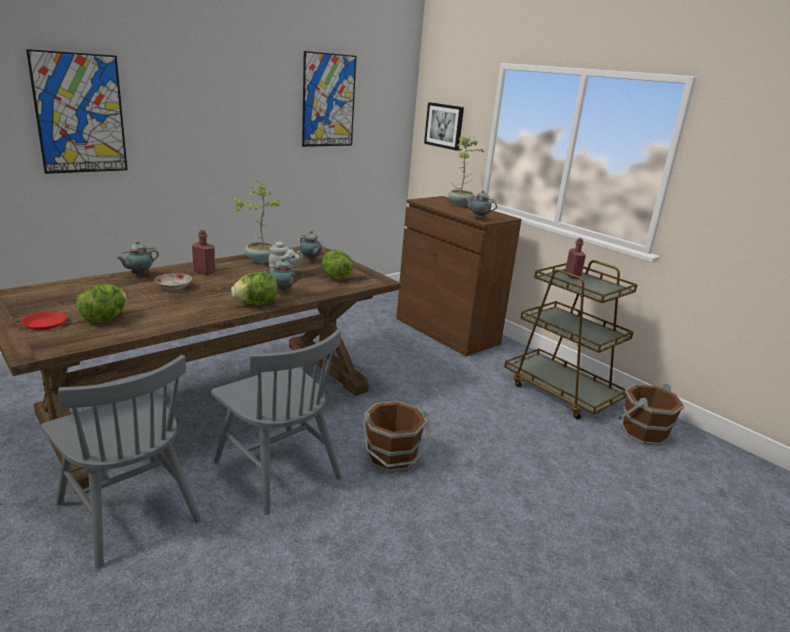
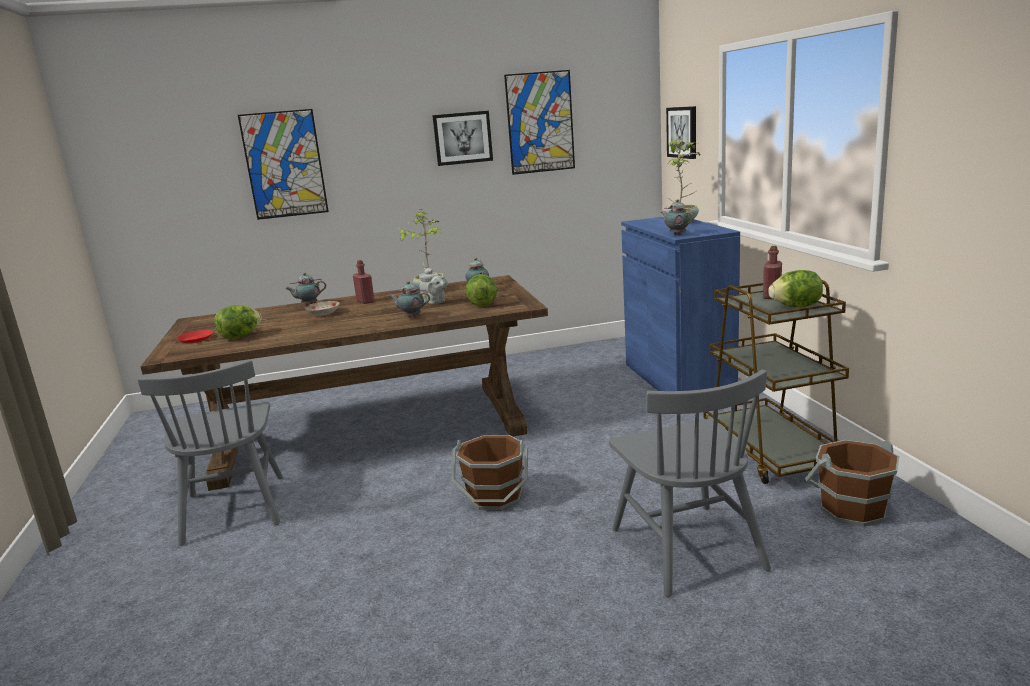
camera: 30 degrees right, 5 degrees down
(256, 304) = (375, 326): lettuce -> lettuce (796, 306)
(263, 107) = (462, 138): none -> picture
(277, 469) = (376, 493): grey chair -> grey chair (687, 547)
(447, 331) = (678, 379): brown cabinet -> blue cabinet

